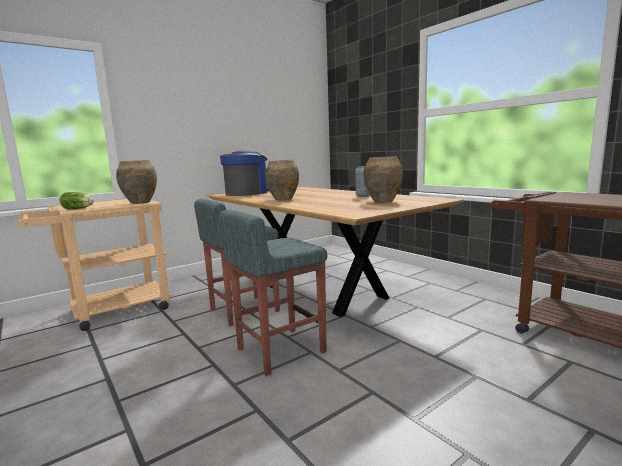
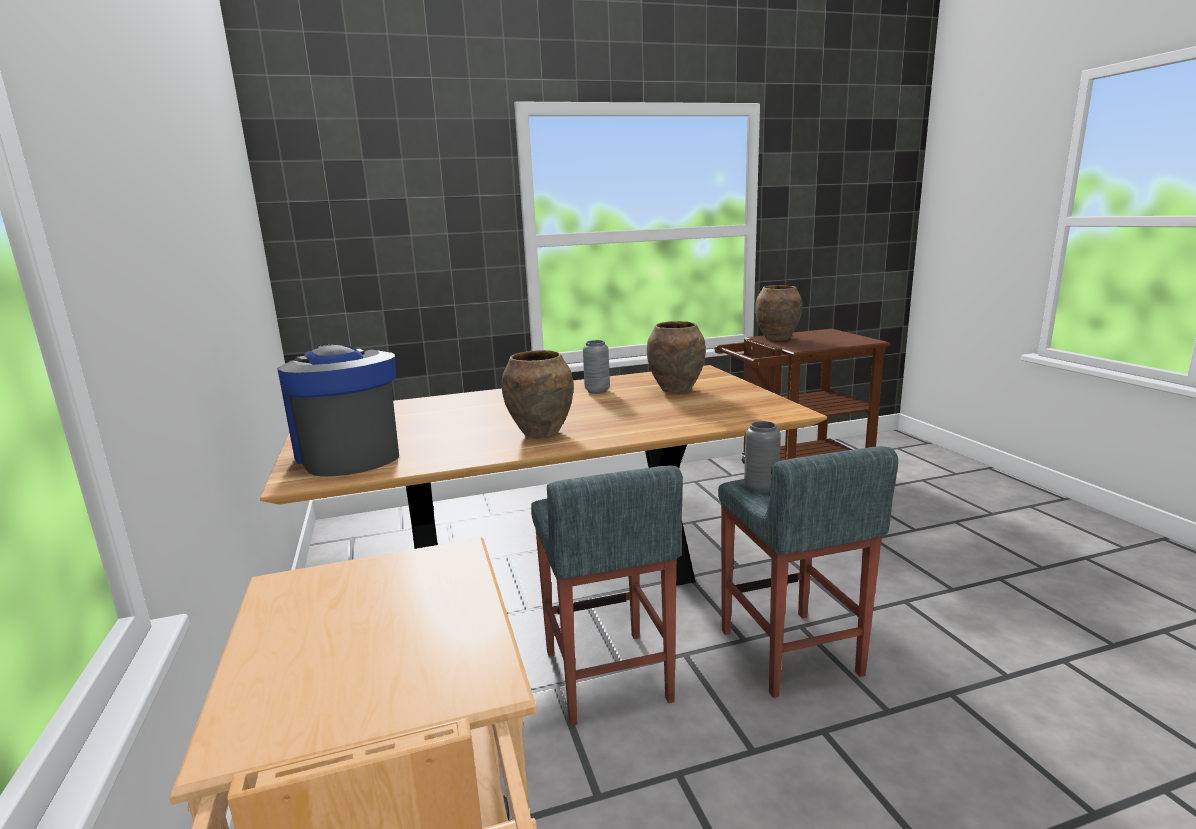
camera: 70 degrees left, 5 degrees up
(79, 209) = (470, 669): lettuce -> none
(140, 202) = (444, 564): brown vase -> brown vase (777, 338)
(282, 241) = (761, 487): none -> grey vase

